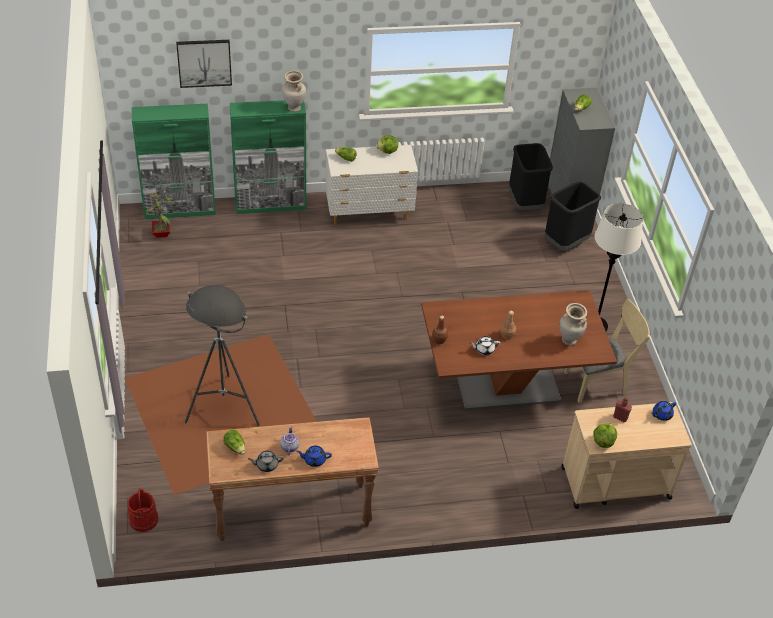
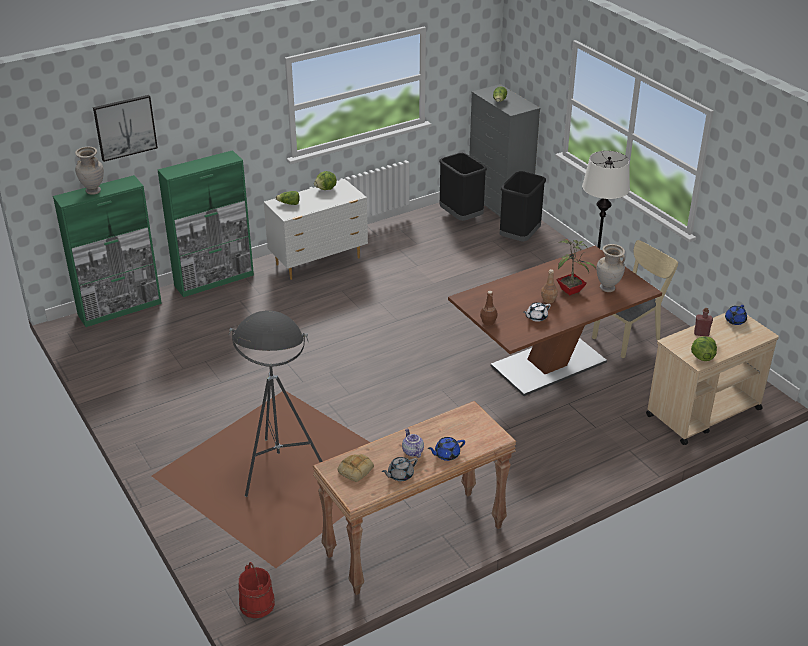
camera: 20 degrees left, 10 degrees down
(162, 233) = (113, 334): potted plant -> potted plant (571, 290)
(235, 447) = (355, 469): lettuce -> bread
(294, 108) = (228, 159): beige vase -> beige vase (93, 191)

